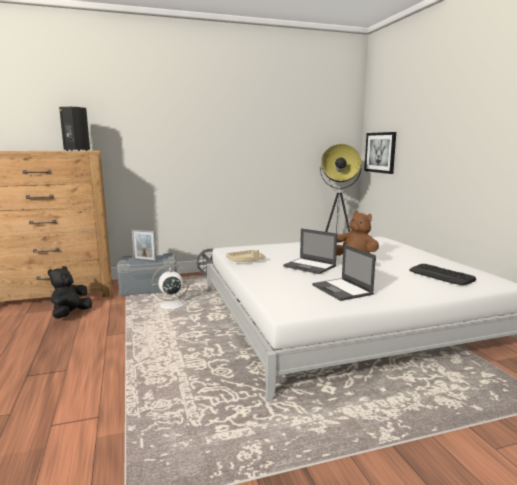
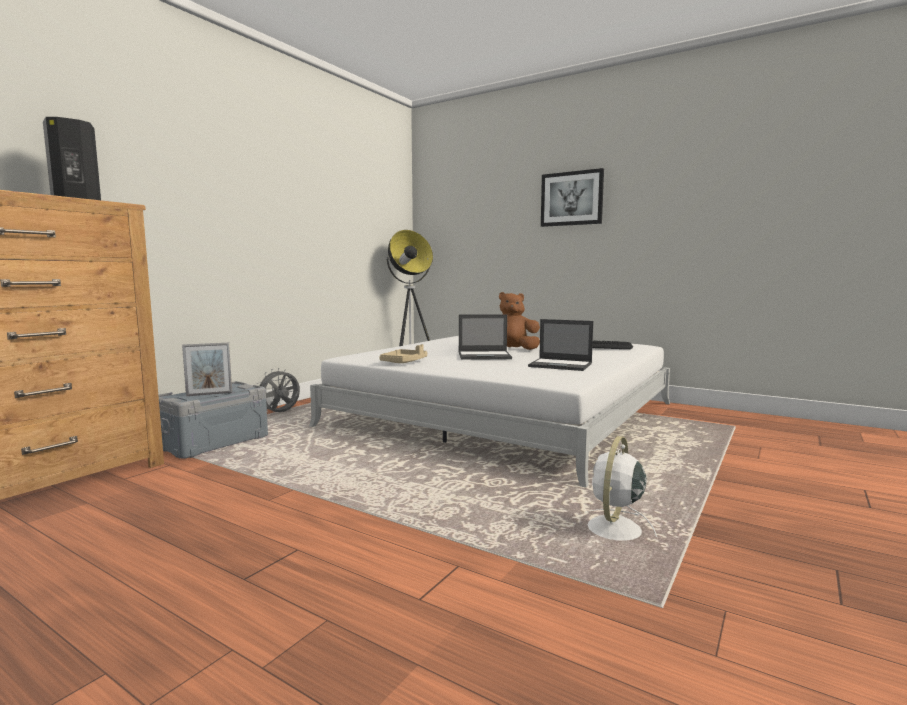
camera: 40 degrees left, 5 degrees down
(70, 314) = (139, 498): black plush toy -> none
(170, 305) = (291, 449): white fan -> white fan (613, 530)
(380, 152) = (446, 241): picture -> picture (571, 198)

